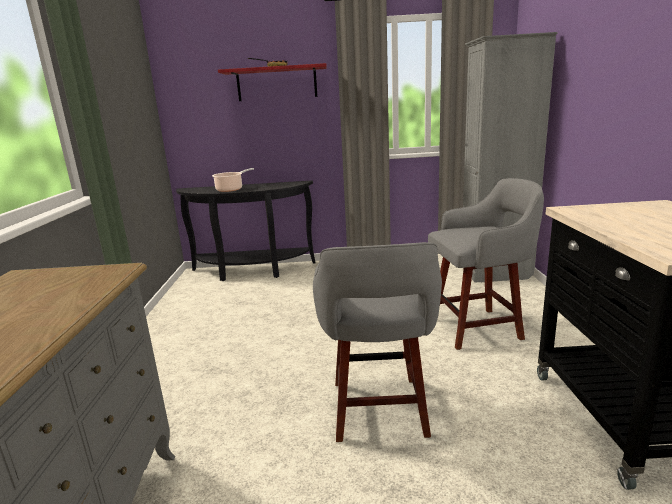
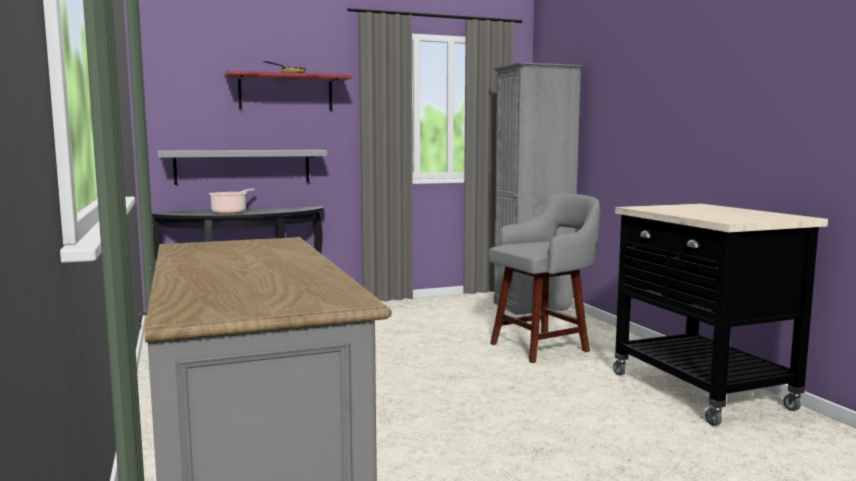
camera: 20 degrees left, 10 degrees down
(246, 149) = (243, 166): none -> grey shelf
(378, 412) = (487, 409): grey stool -> none

